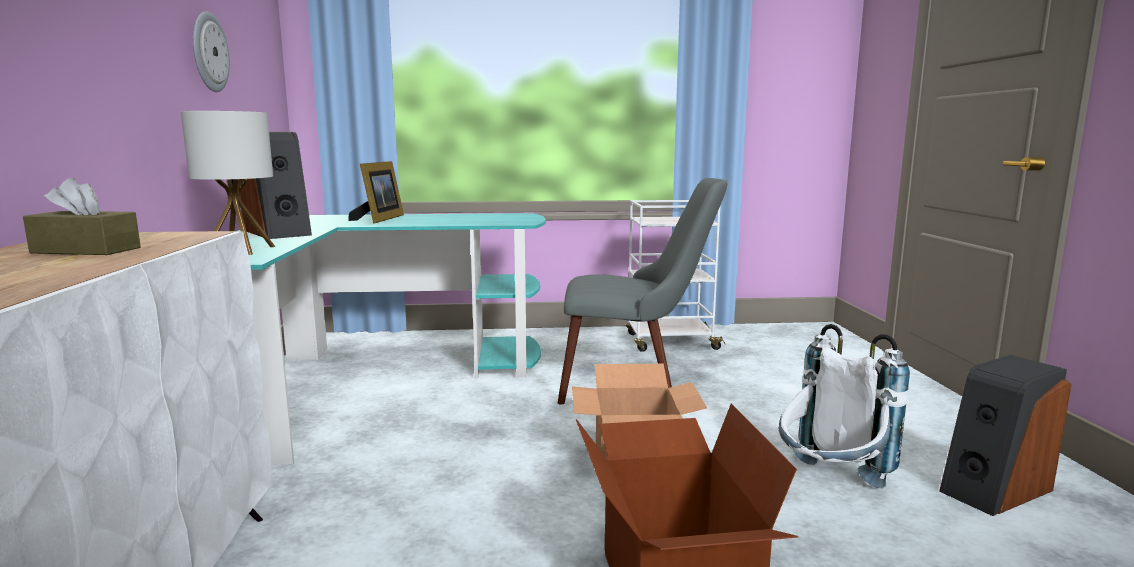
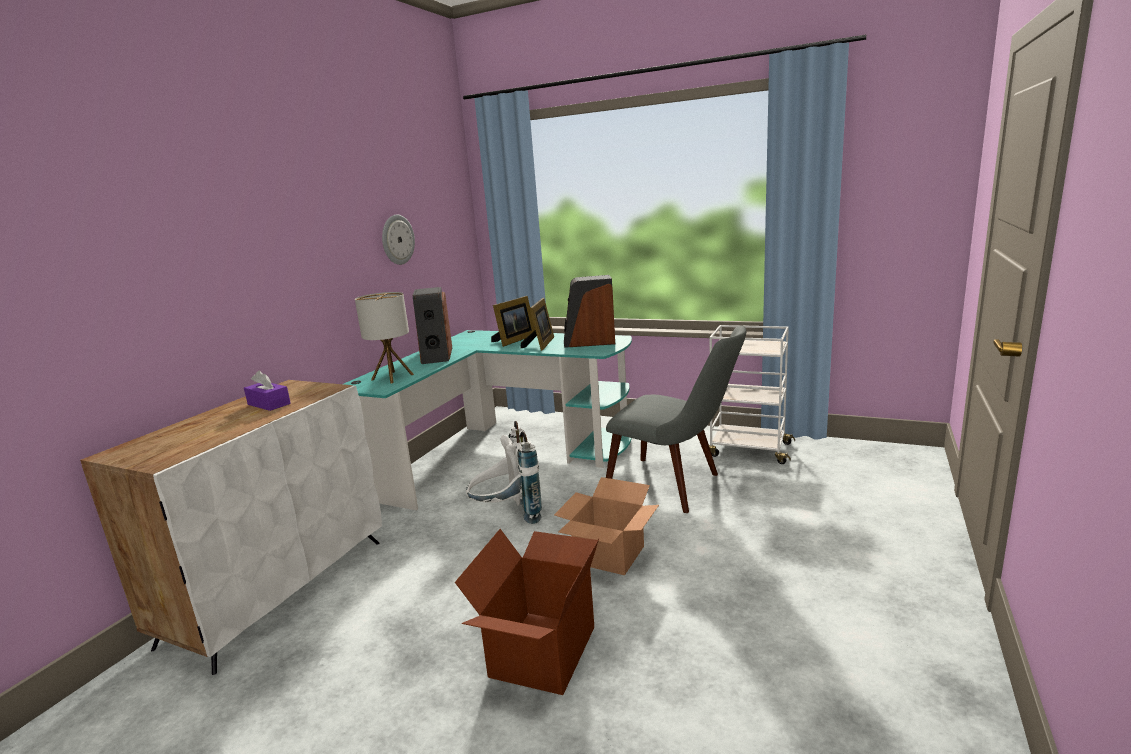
camera: 30 degrees right, 5 degrees up
(86, 250) = (269, 404): brown tissue box -> purple tissue box
(427, 220) = (540, 344): none -> picture frame
(829, 486) = (729, 610): white backpack -> white backpack (507, 517)
(994, 489) = (871, 651): speaker -> speaker (589, 342)

